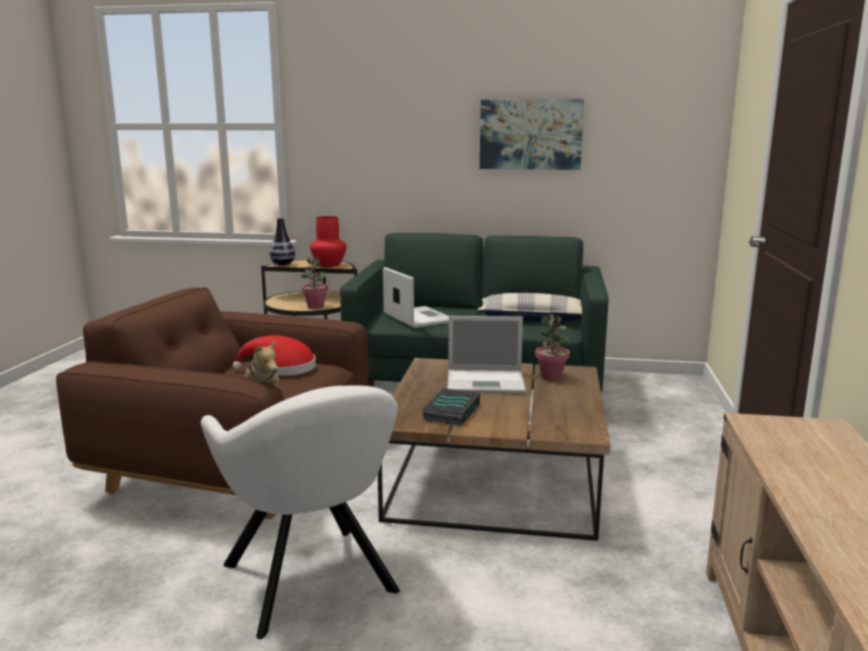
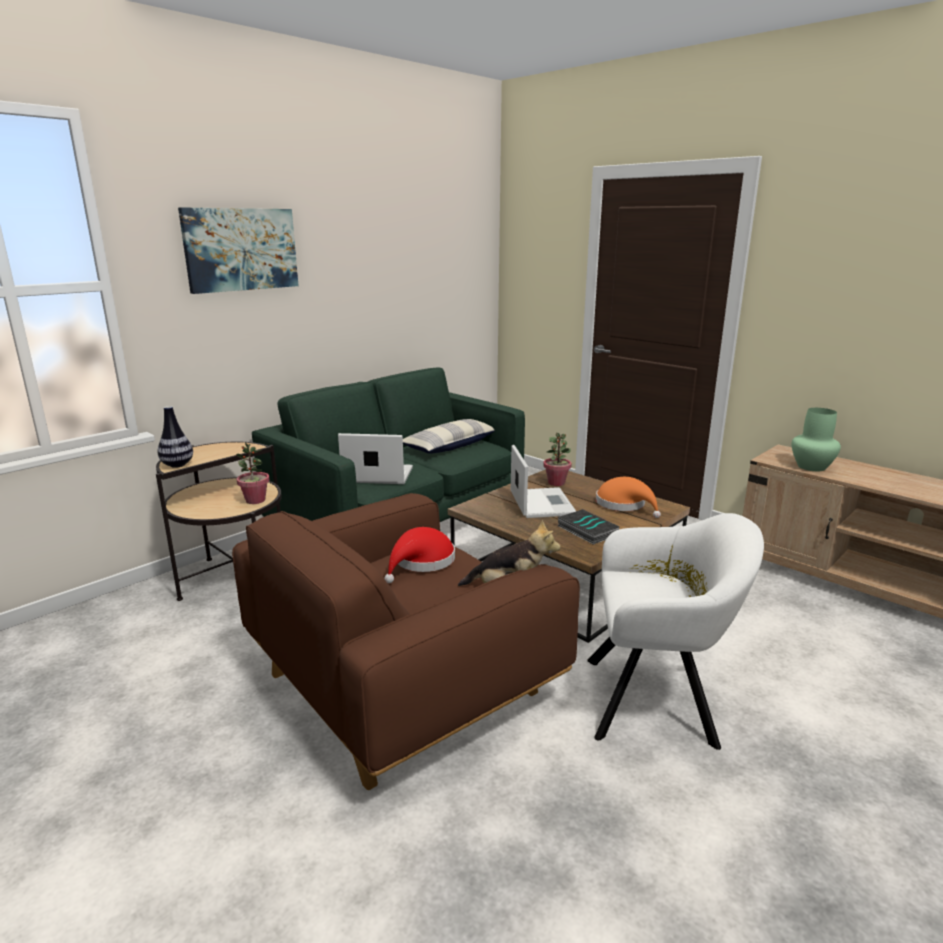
camera: 55 degrees left, 5 degrees up
(328, 265) = (230, 450): red vase -> none
(487, 382) = (541, 503): laptop -> laptop turned 45 degrees counterclockwise
(530, 134) = (377, 277): picture -> picture (241, 249)
(550, 413) = (624, 504): none -> orange hat
(784, 449) = (811, 466): none -> green vase

